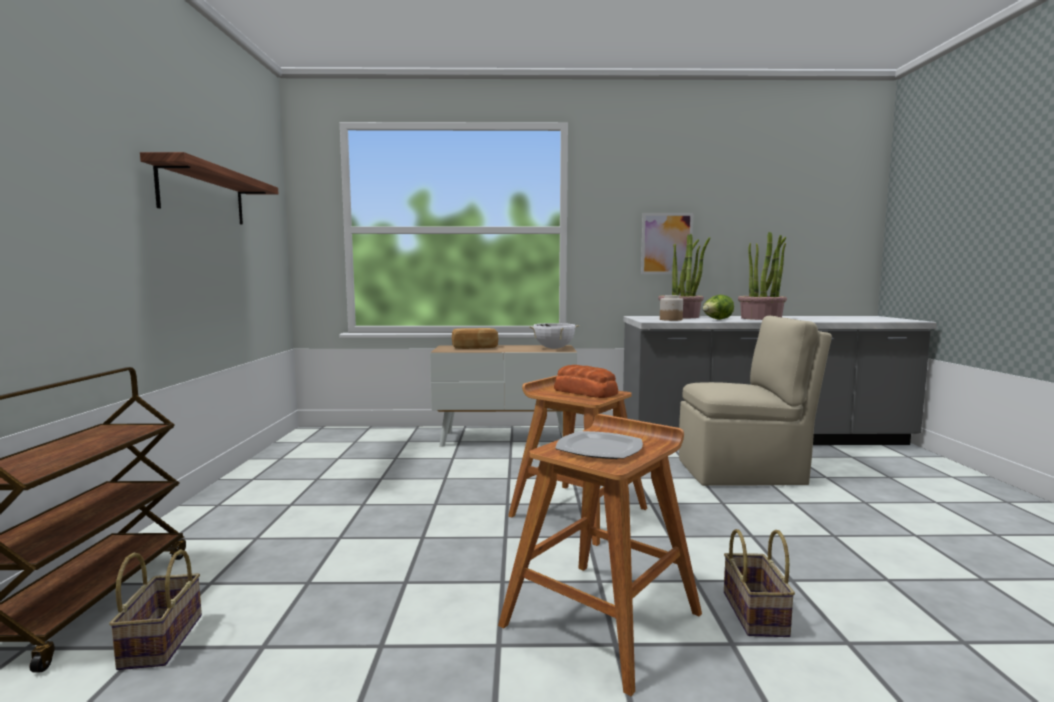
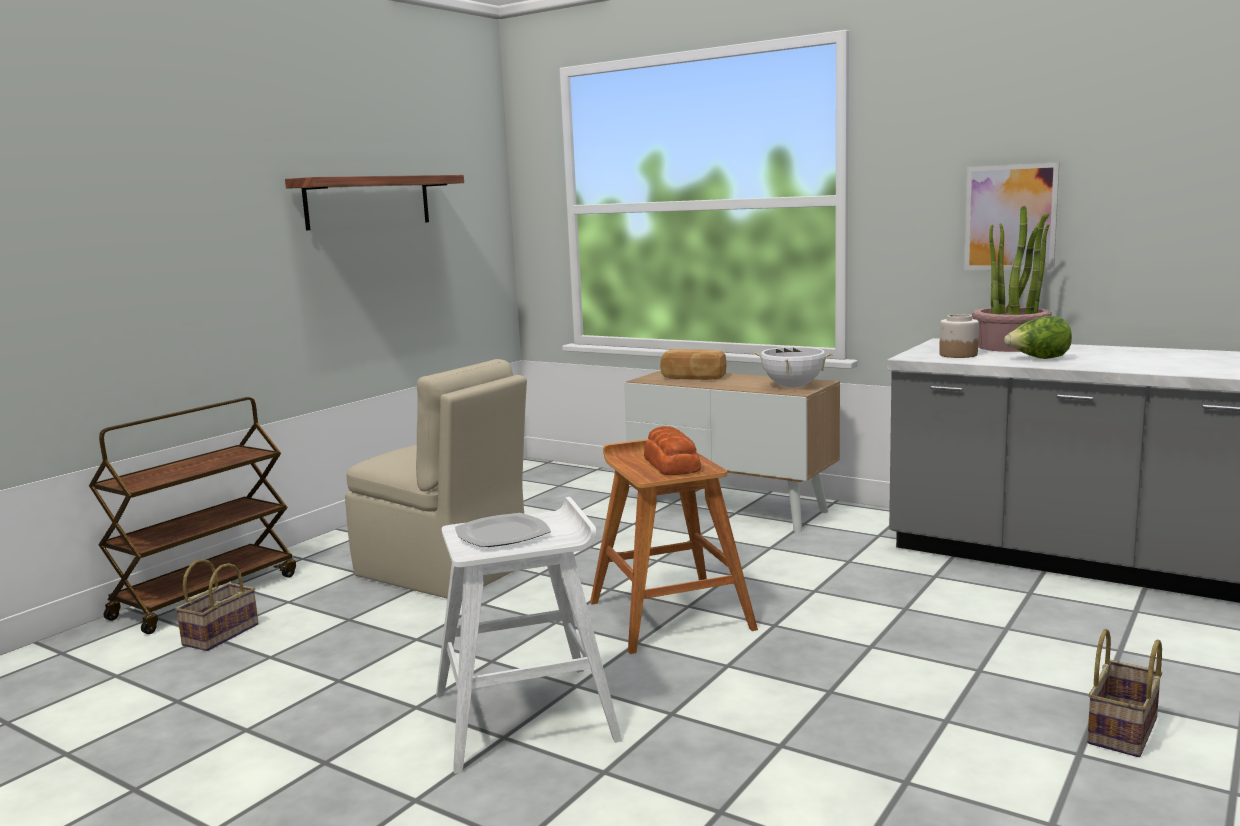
camera: 35 degrees right, 5 degrees up
(603, 618) = (527, 715): brown stool -> white stool
(743, 472) = (990, 615): beige chair -> beige chair (444, 572)
(757, 615) = (674, 760): basket -> basket (1124, 732)
(761, 318) = (1142, 359): potted plant -> none

